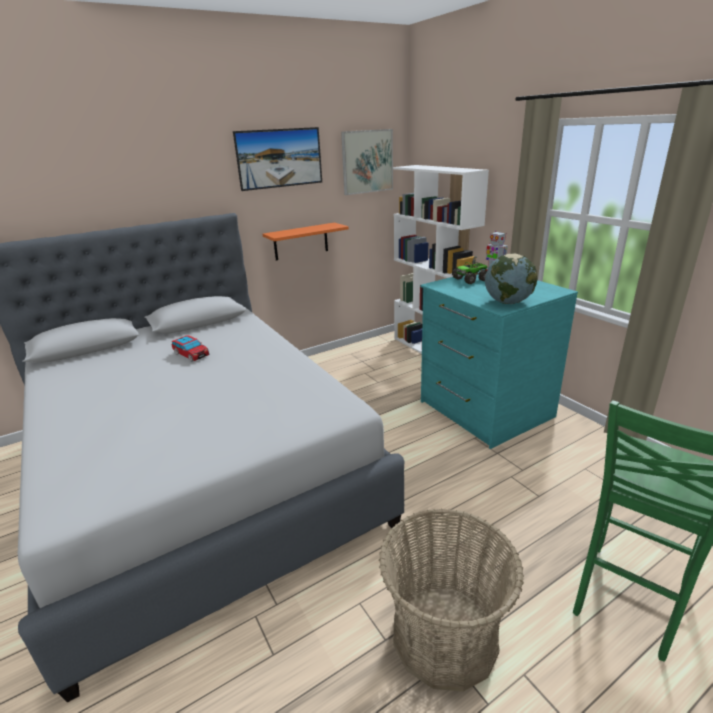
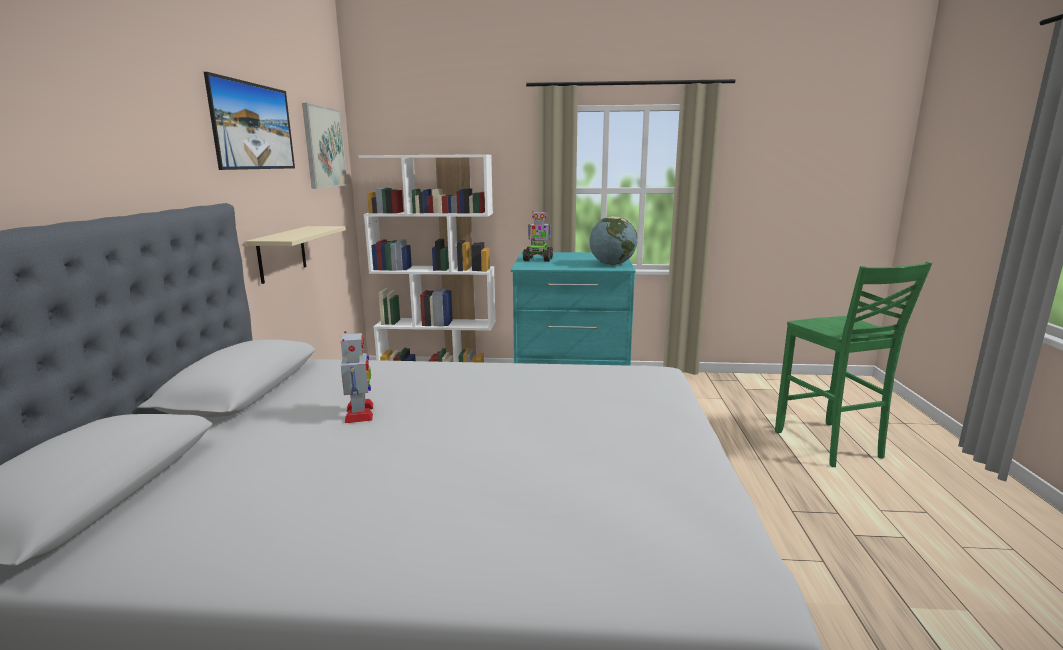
camera: 55 degrees left, 10 degrees down
(191, 354) = (359, 413): toy car -> toy robot
(301, 241) = (282, 253): orange shelf -> beige shelf
(444, 635) = (830, 528): basket -> none

